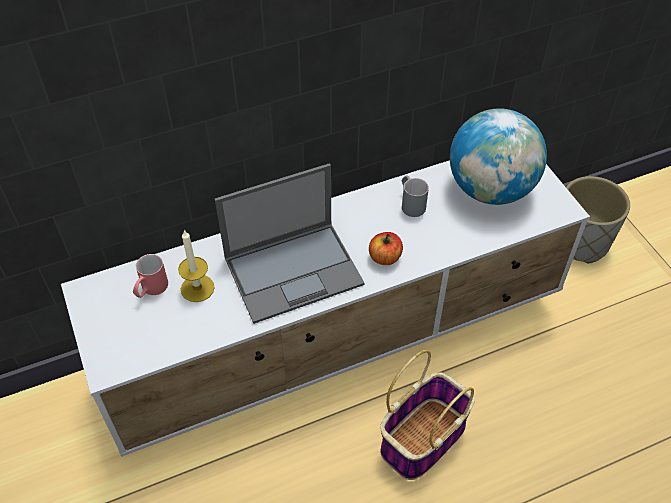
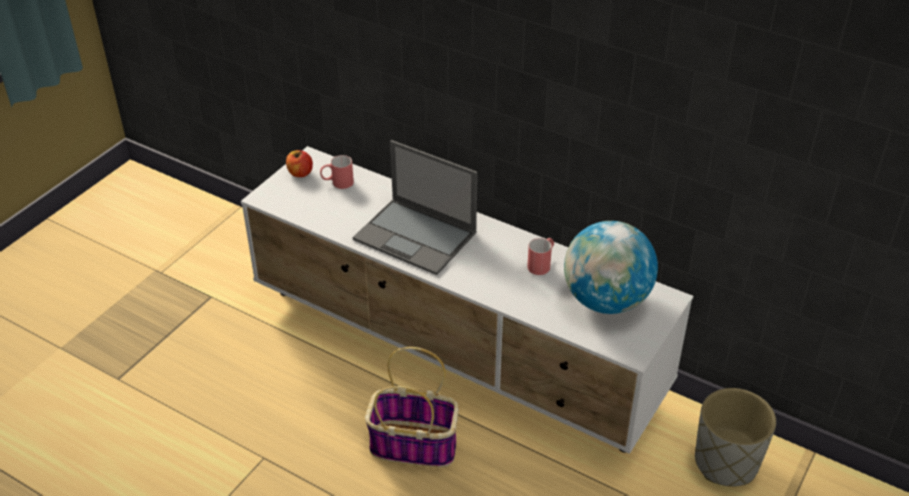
camera: 55 degrees right, 10 degrees down
(197, 288) = (358, 201): candle -> none
(385, 257) = (473, 274): apple -> apple (300, 173)
(411, 203) = (541, 264): grey mug -> red mug

